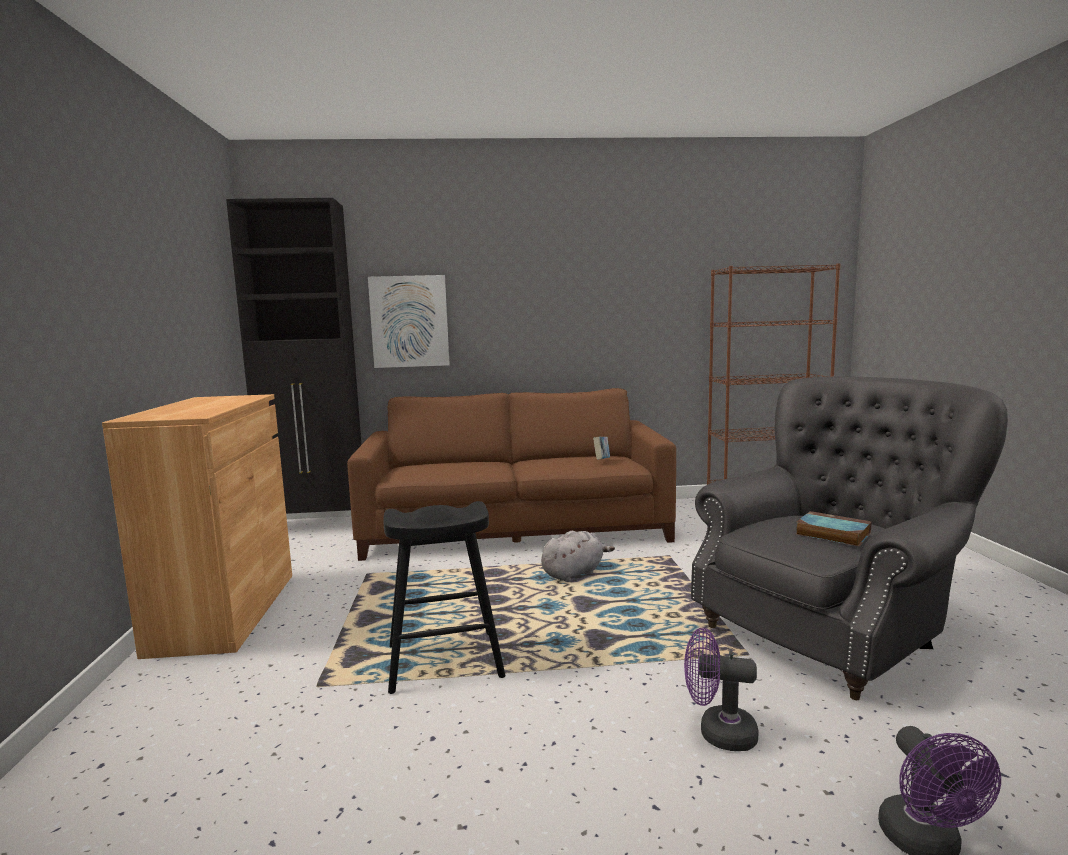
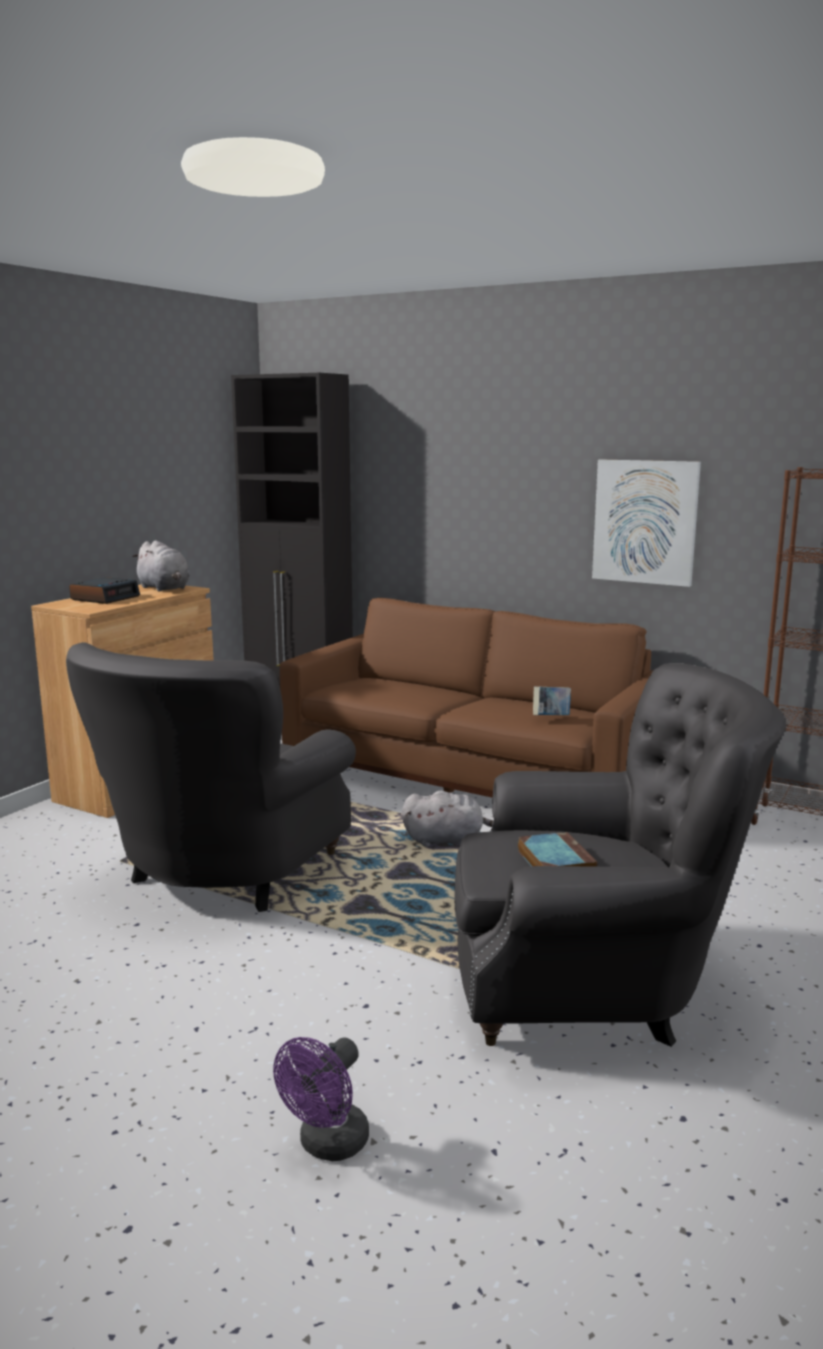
camera: 35 degrees right, 5 degrees up
(182, 408) = (105, 598): none -> alarm clock
(227, 398) = (164, 589): none -> grey plush toy
(409, 321) = (409, 510): picture -> picture (645, 522)
(445, 661) = (222, 876): black stool -> grey armchair
(718, 733) = (322, 1010): purple fan -> none

